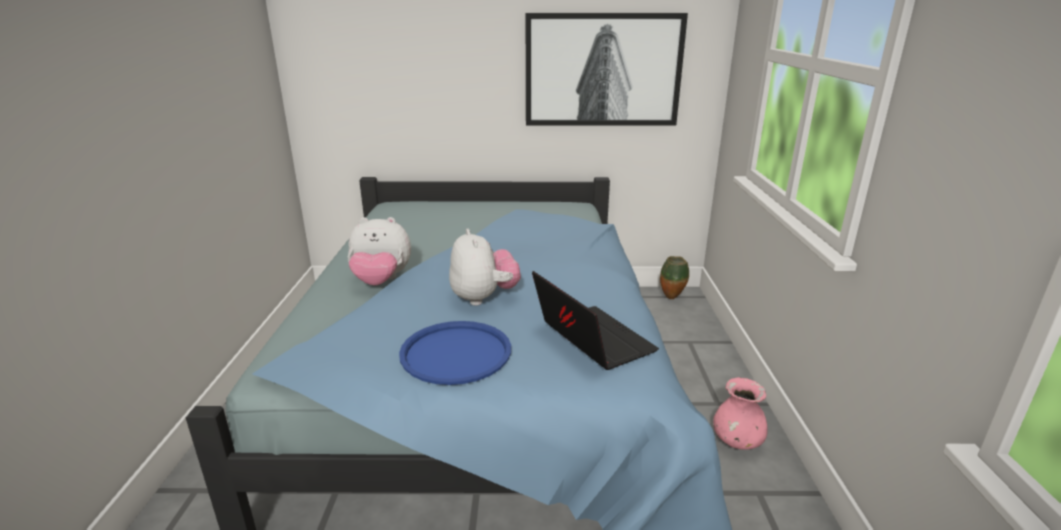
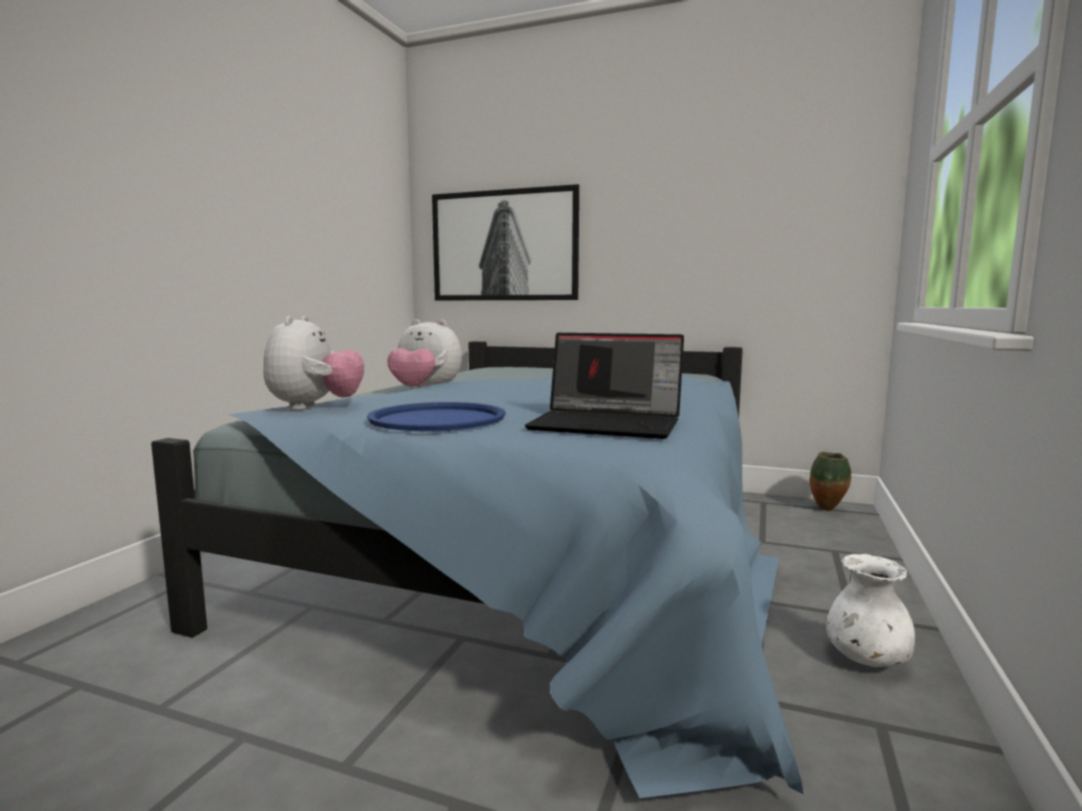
camera: 20 degrees right, 15 degrees down
(484, 298) = (515, 399): plush toy -> plush toy (315, 407)
(590, 340) = (608, 424): laptop -> laptop turned 120 degrees clockwise
(603, 70) = (736, 222): picture -> picture (503, 246)
(737, 441) = (866, 659): pink vase -> white vase

